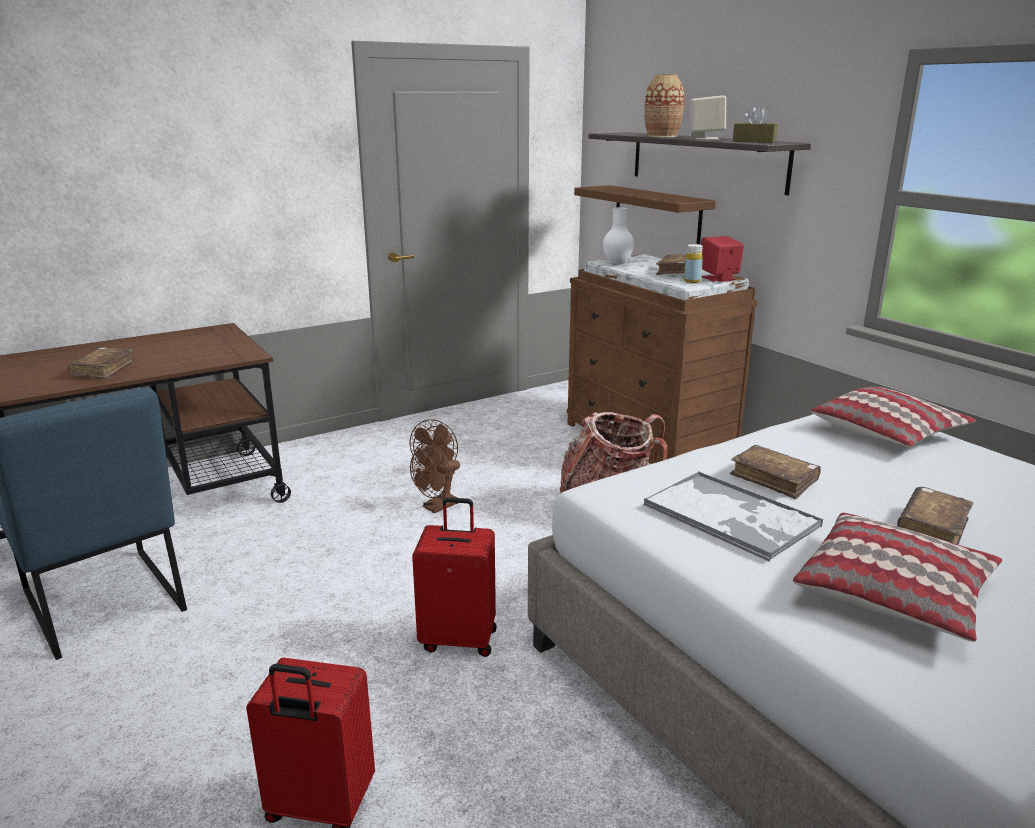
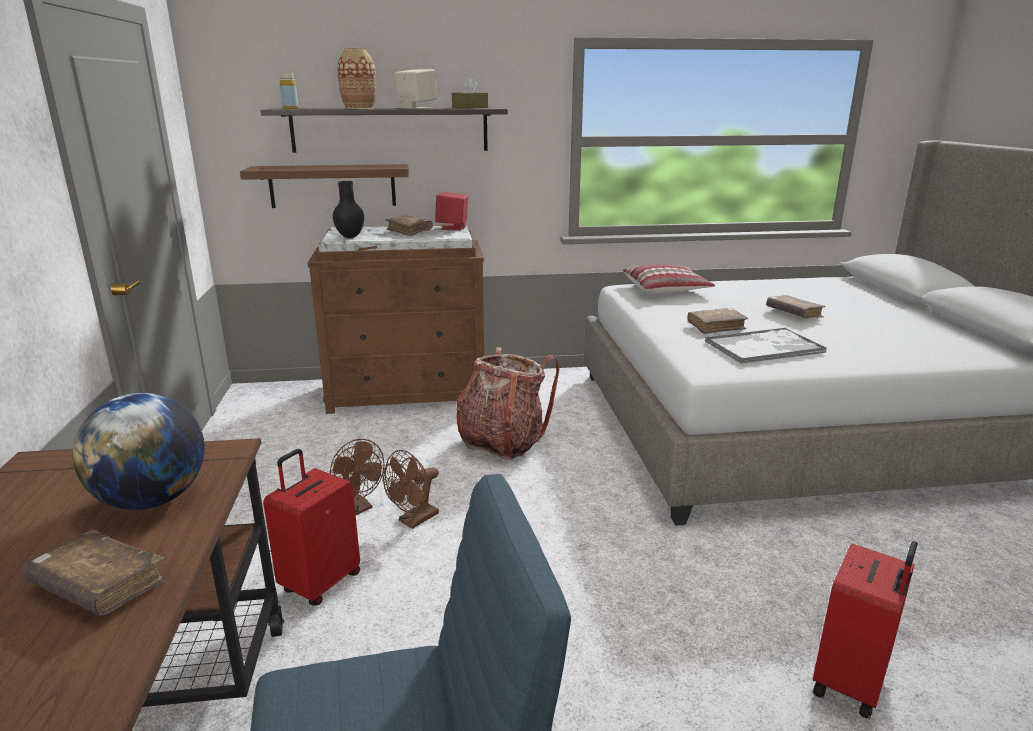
camera: 65 degrees left, 0 degrees up
(187, 357) = (152, 500): none -> globe
(437, 507) = (414, 520): brown fan -> brown fan turned 60 degrees clockwise
(459, 639) = (649, 559): red suitcase -> red suitcase (320, 582)
(618, 263) = (350, 237): white vase -> black vase
(692, 281) = (447, 233): yellow bottle -> yellow bottle (290, 108)
(894, 592) = (860, 338): pillow -> none

